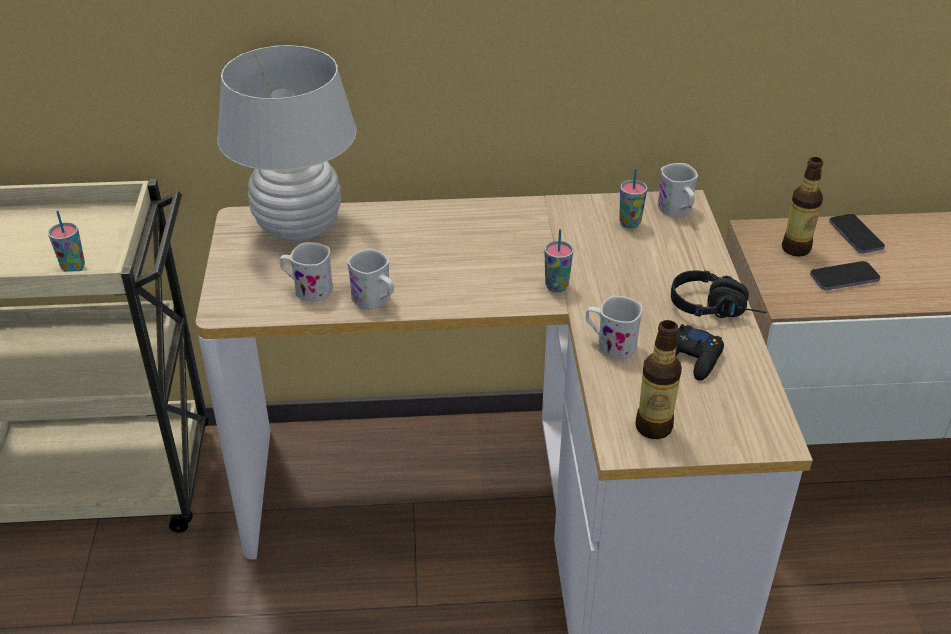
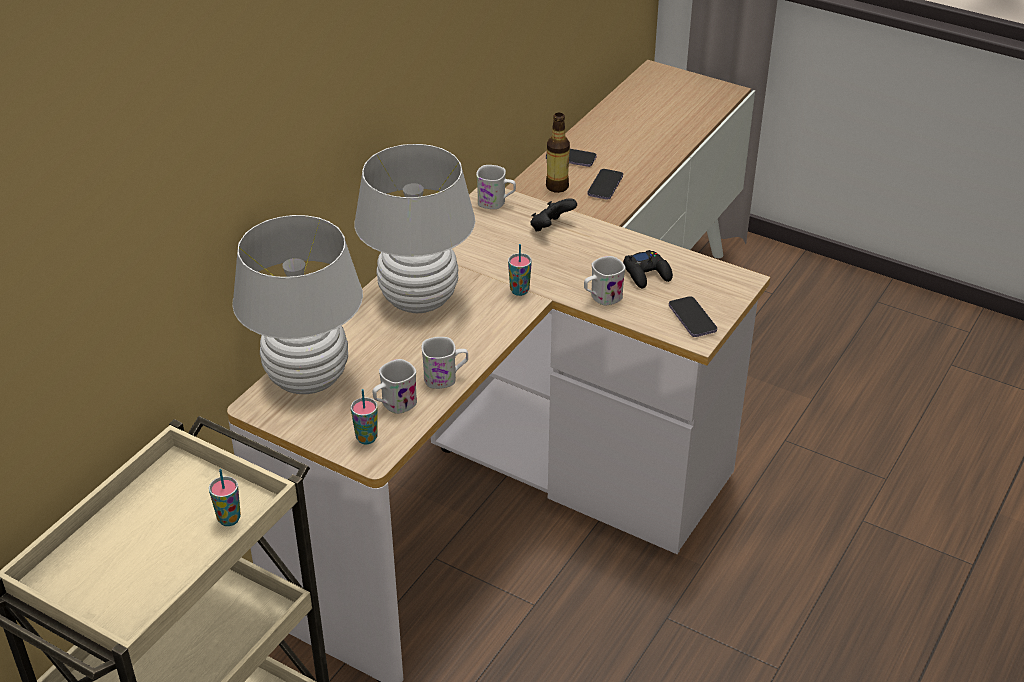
camera: 55 degrees left, 0 degrees up
(471, 235) = (418, 300): none -> white table lamp
(630, 223) = (486, 228): cup -> cup (366, 438)
(653, 427) = (692, 318): bottle -> phone
(683, 260) = (551, 227): none -> black game controller
(716, 308) = (611, 240): black headphones -> none

